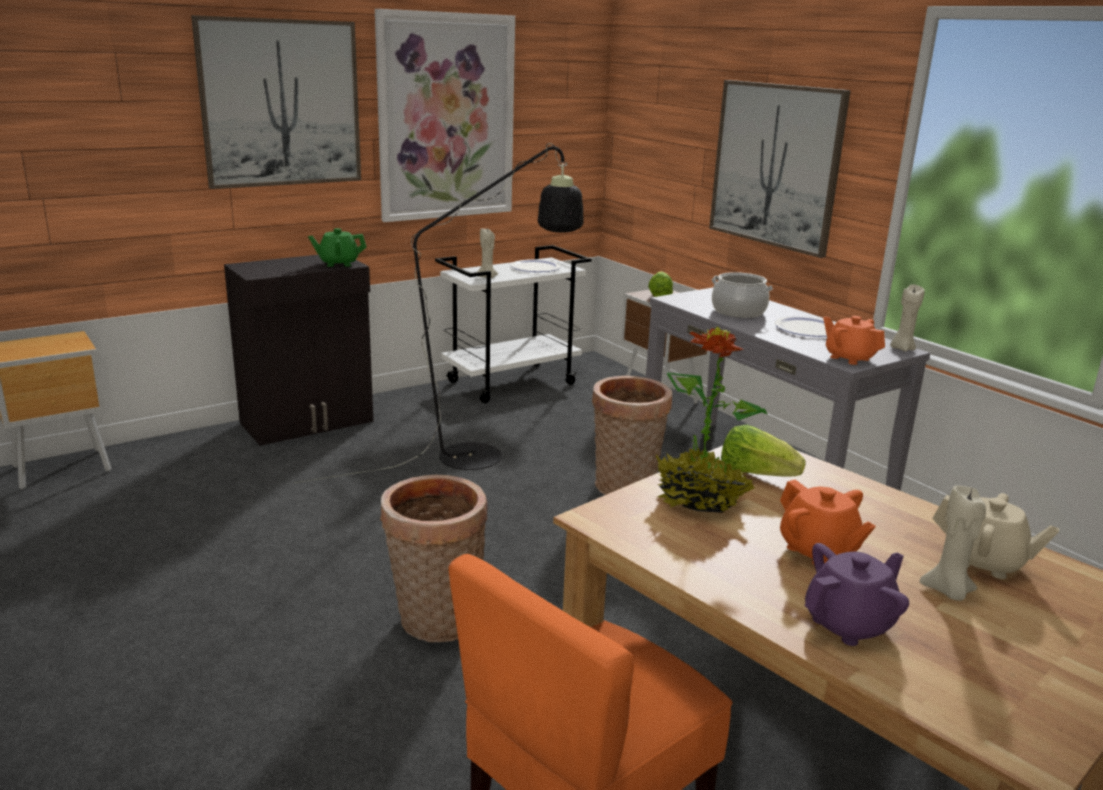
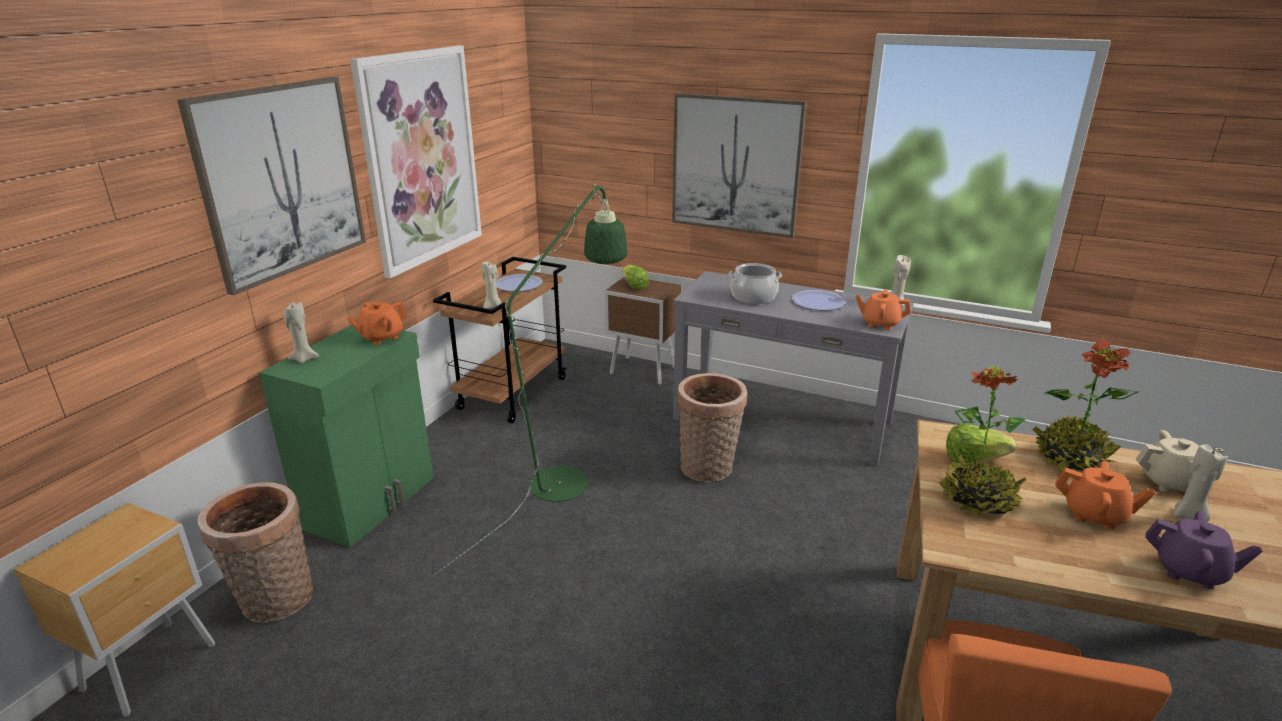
camera: 30 degrees left, 5 degrees up
(264, 263) = (304, 359): none -> beige candle
(308, 422) = (371, 502): black cabinet -> green cabinet
(338, 263) = (381, 337): green teapot -> orange teapot
(435, 622) = (709, 664): basket -> basket (274, 602)
(486, 453) = (569, 475): black floor lamp -> green floor lamp
(512, 382) = (513, 393): white cart -> brown cart
(849, 624) = (1190, 571): purple teapot -> purple teapot turned 90 degrees clockwise
(879, 508) = (1070, 460): none -> potted plant

